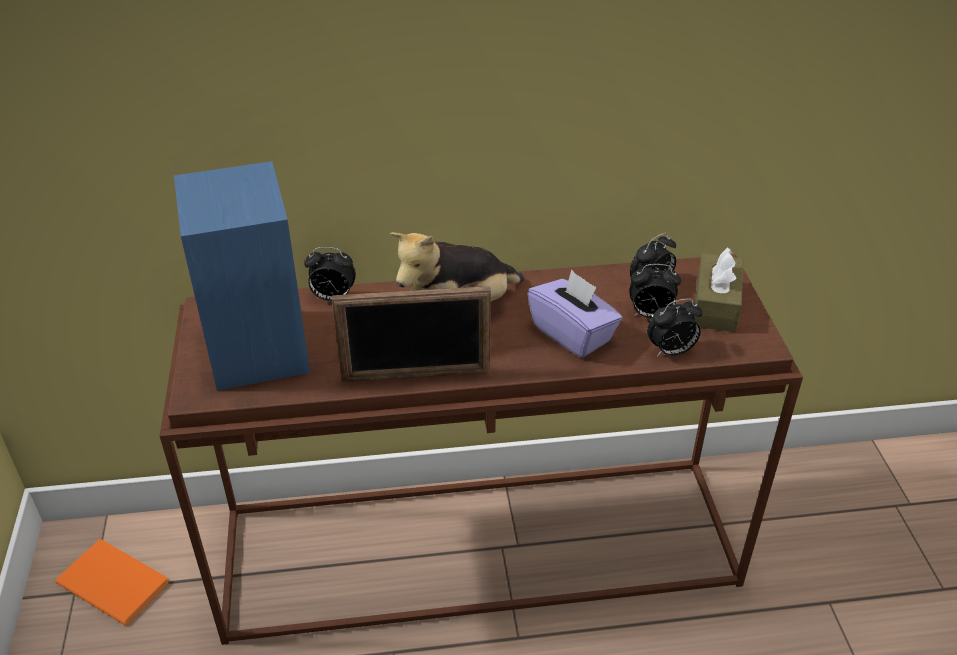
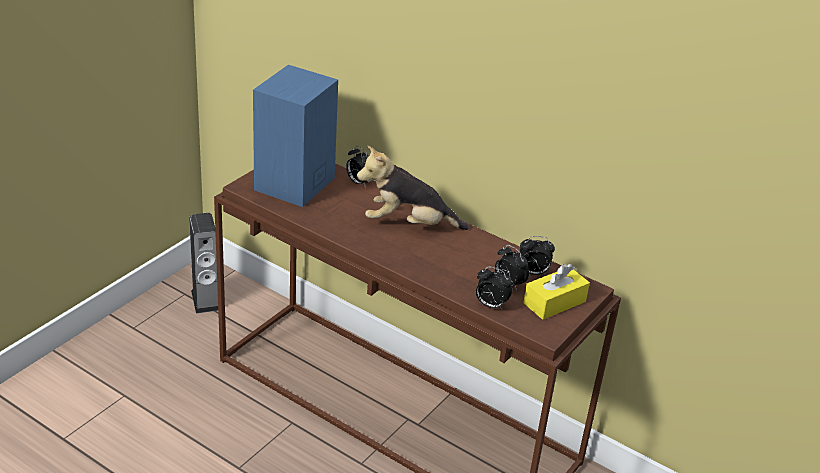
camera: 40 degrees right, 5 degrees down
(113, 580) = (206, 300): orange book -> speaker
(416, 376) = (346, 237): picture frame -> none
(572, 333) = (452, 267): purple tissue box -> none
(715, 305) = (554, 302): brown tissue box -> yellow tissue box

